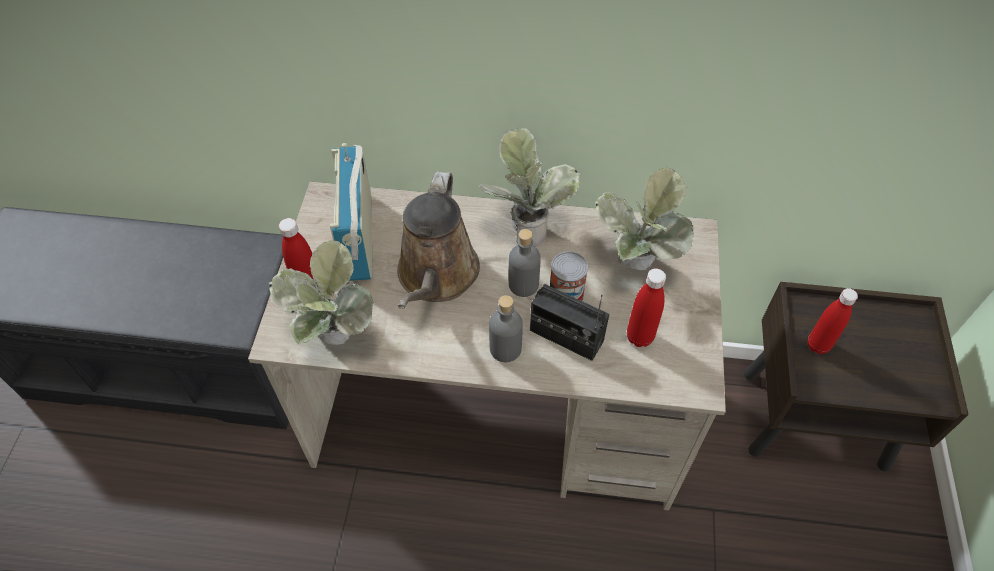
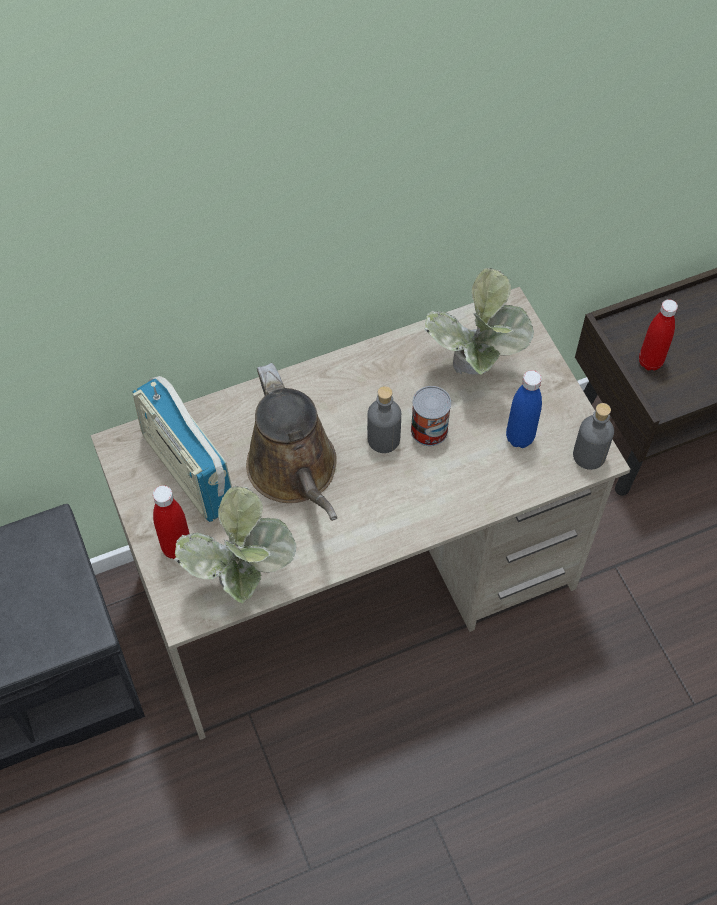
camera: 30 degrees left, 5 degrees up
(505, 349) = (408, 510): grey bottle -> grey bottle (589, 455)
(525, 227) = (347, 380): potted plant -> none
(566, 336) = (454, 470): radio -> none
(639, 337) = (519, 437): red bottle -> blue bottle

